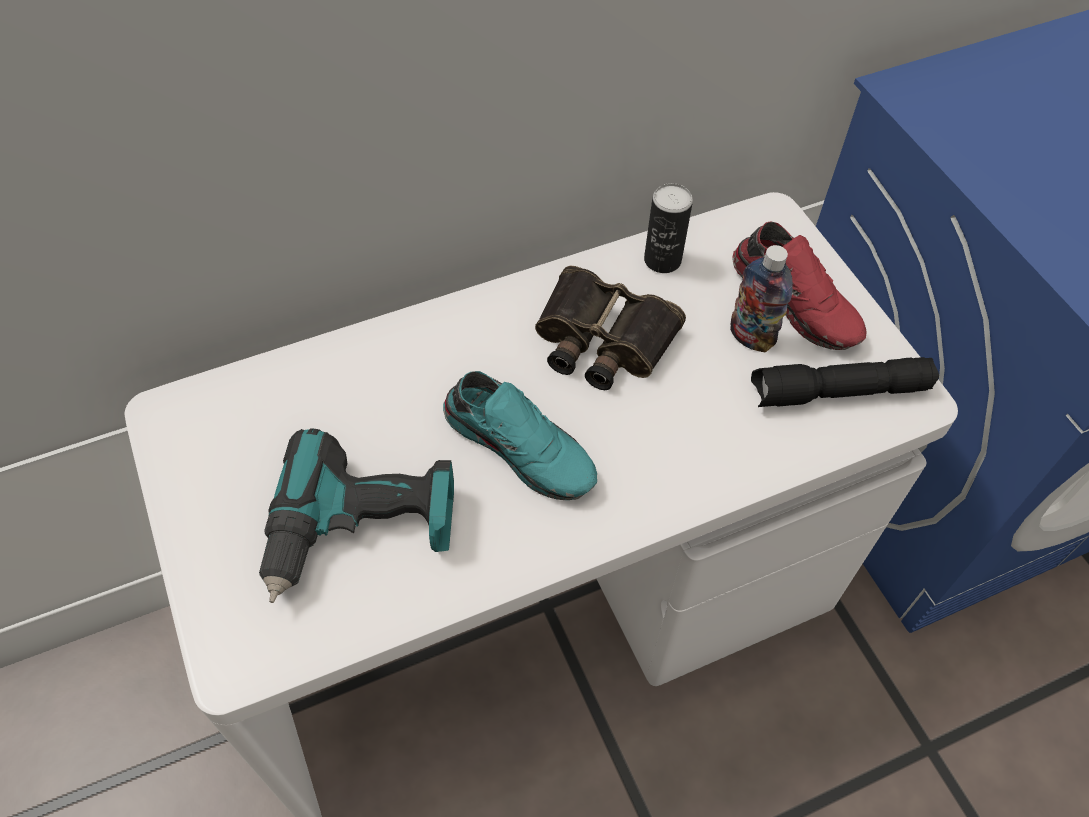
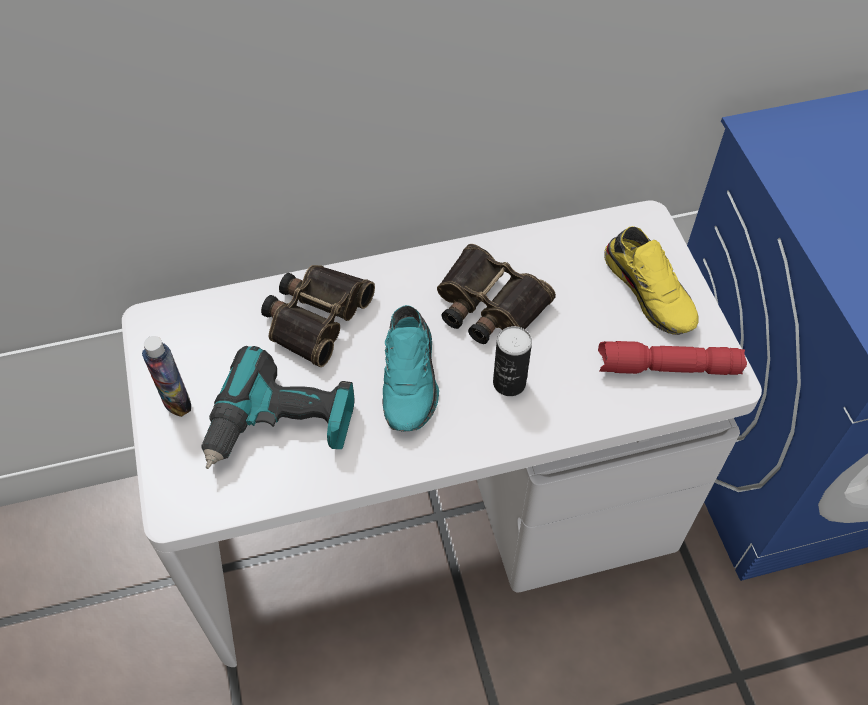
camera: 10 degrees right, 0 degrees up
(383, 381) = (315, 317): none -> binoculars
(522, 446) = (411, 379): turquoise shoe -> turquoise shoe turned 45 degrees clockwise
(662, 260) = (549, 246): can -> can (509, 383)
(751, 337) = (607, 316): bottle -> bottle (176, 401)
(797, 301) = (651, 291): red shoe -> yellow shoe
(838, 393) = (667, 368): black flashlight -> red flashlight

